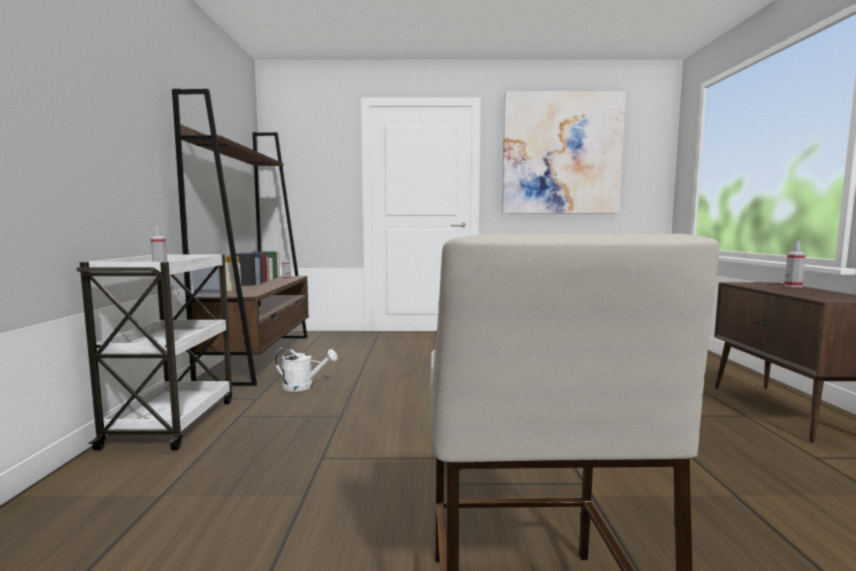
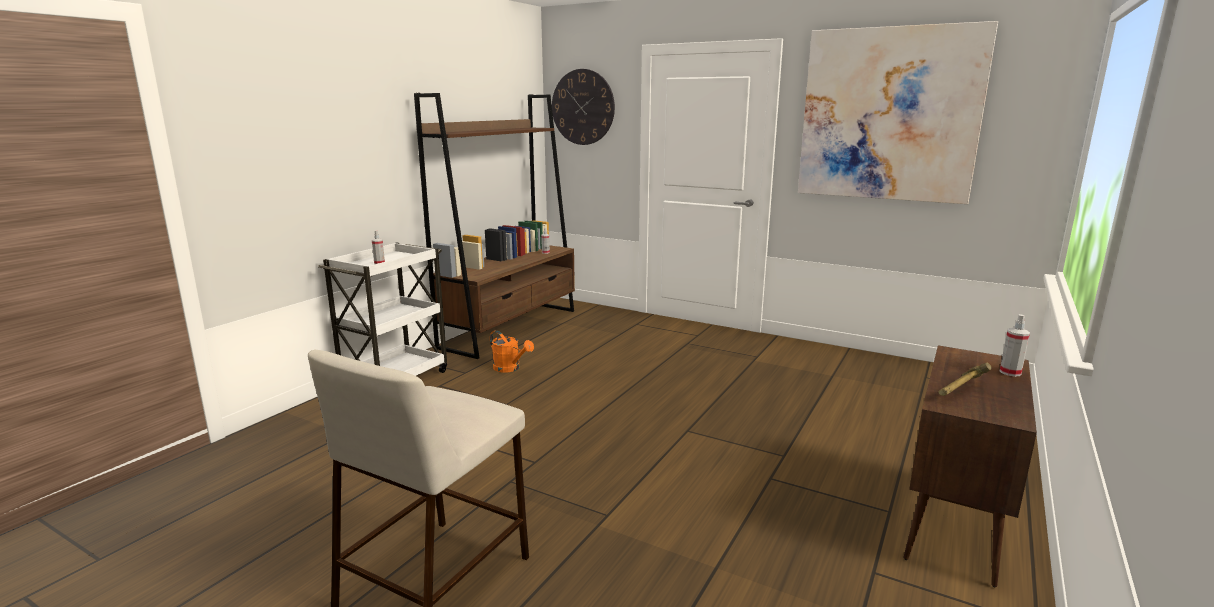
camera: 30 degrees right, 10 degrees up
(302, 150) = (583, 107): none -> wall clock
(303, 386) = (510, 368): white watering can -> orange watering can
(808, 294) = (959, 392): none -> hammer

